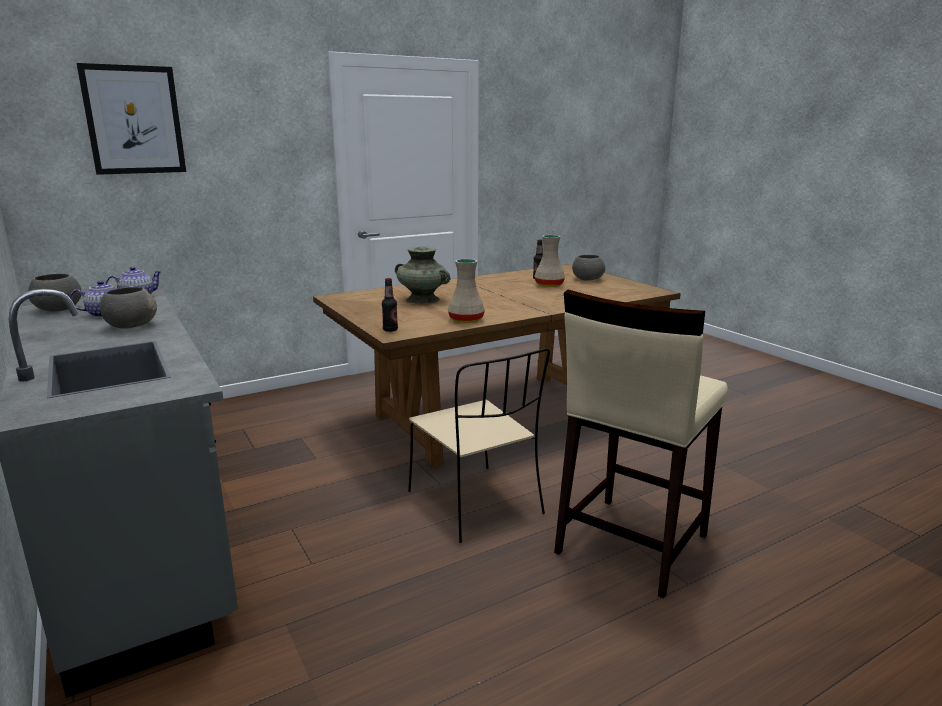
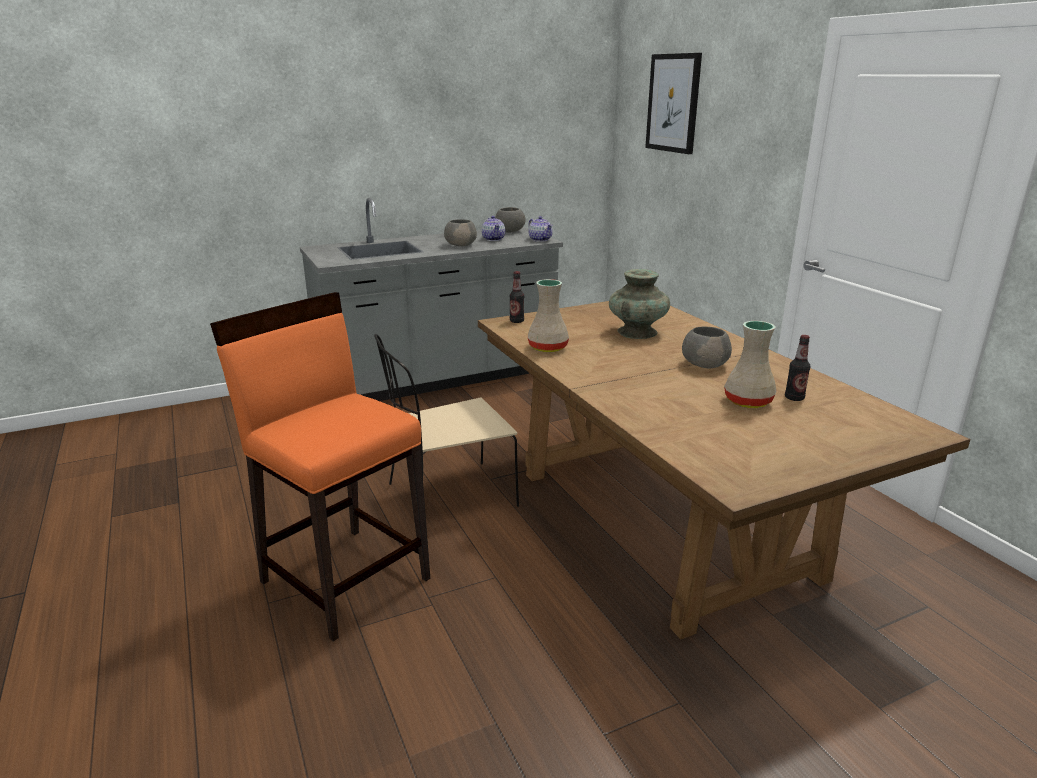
camera: 95 degrees right, 5 degrees up
(587, 279) = (812, 435): grey bowl -> grey bowl (705, 364)
(630, 544) = (345, 578): beige stool -> orange stool

